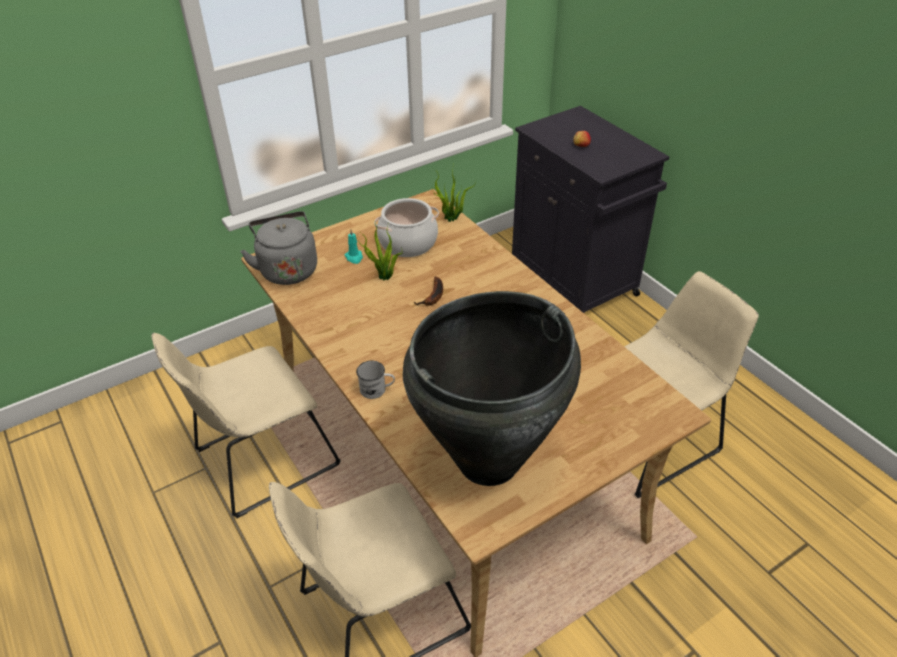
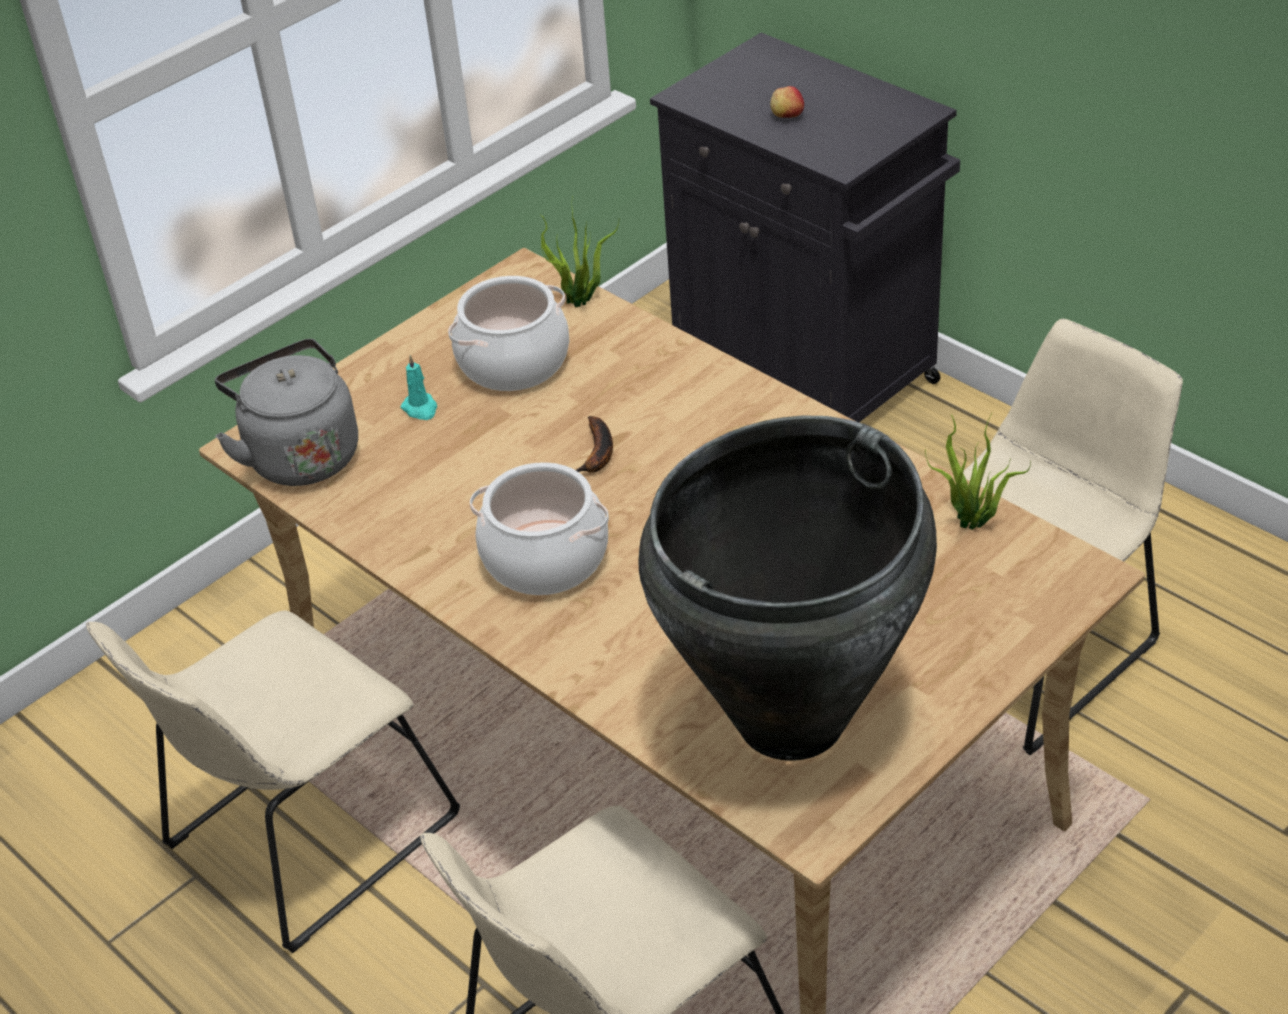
camera: 10 degrees left, 0 degrees up
(377, 390) = (553, 640): white mug -> none
(385, 278) = (494, 436): potted plant -> potted plant (972, 524)
(388, 345) = (544, 558): none -> cooking pot

